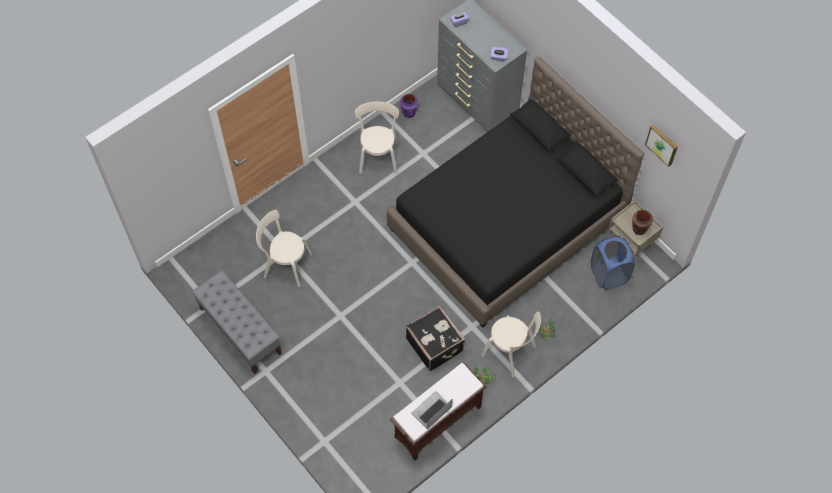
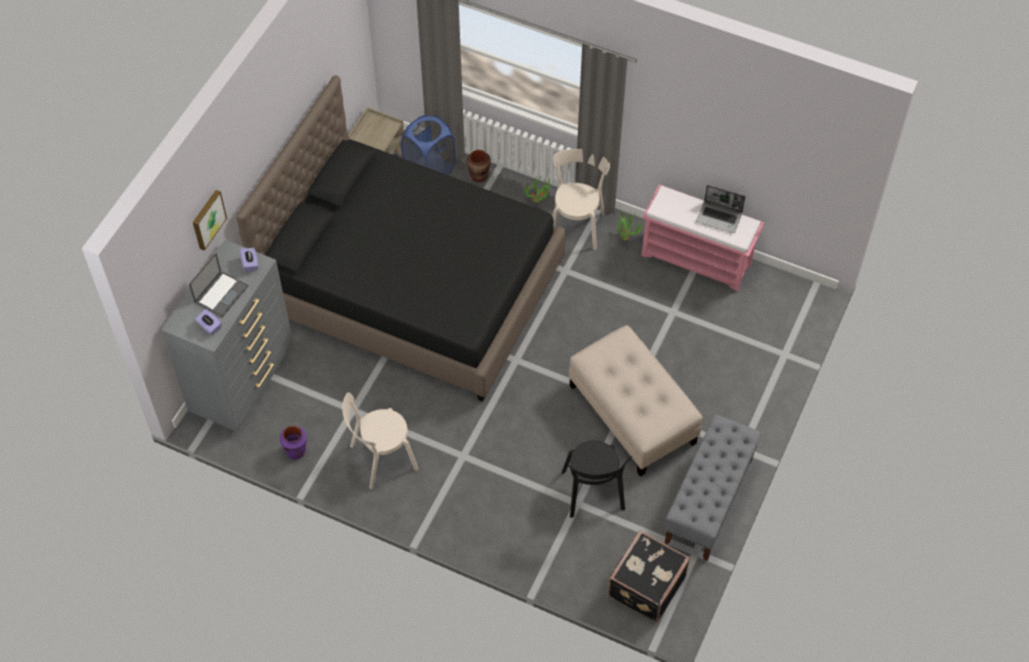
camera: 115 degrees left, 5 degrees down
(285, 264) = (593, 494): beige chair -> black chair
(331, 314) = (631, 414): none -> beige ottoman
(435, 344) = (607, 296): black suitcase -> black suitcase (645, 586)
(437, 423) = (697, 259): brown bench -> pink bench
(482, 35) = (221, 293): none -> laptop
(639, 229) = (380, 128): brown vase -> brown vase (479, 176)
(662, 144) = (334, 36): picture -> picture (207, 219)

